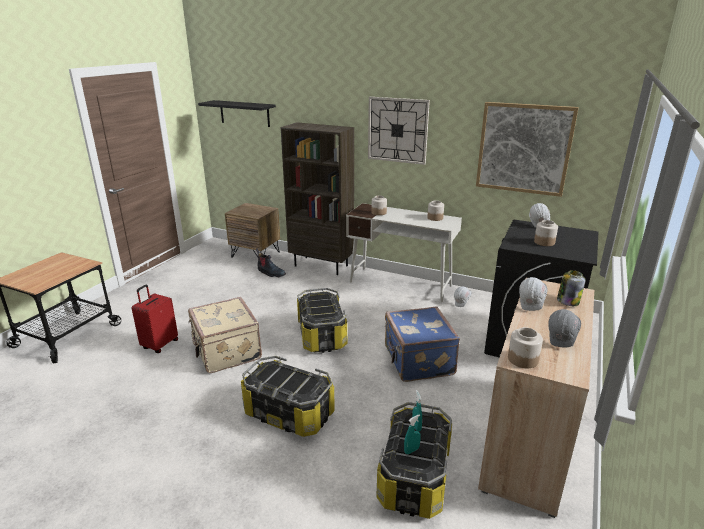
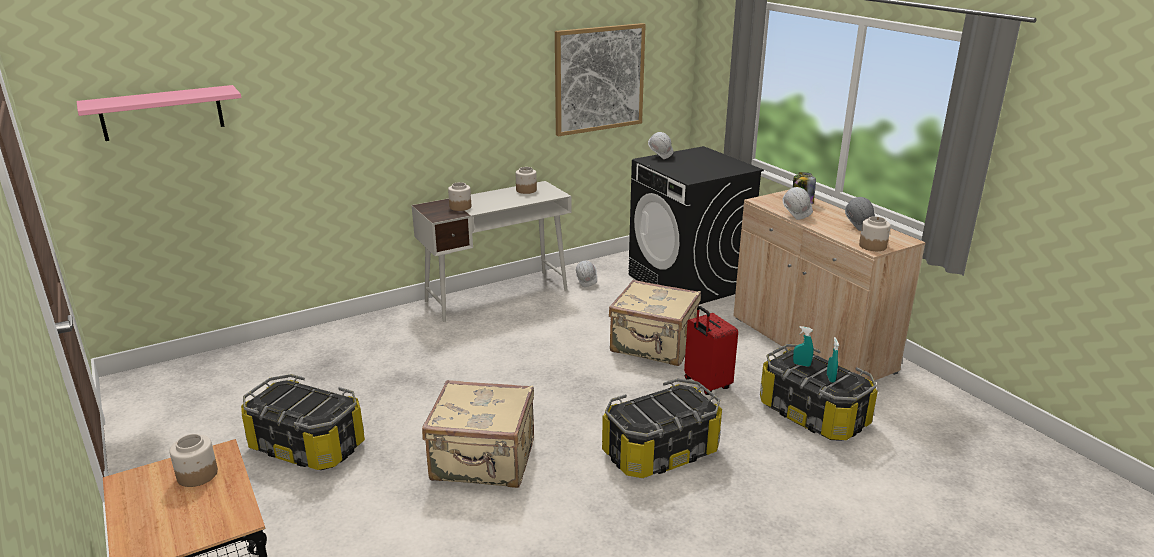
camera: 55 degrees left, 0 degrees up
(159, 344) = (387, 516): red suitcase -> red suitcase (706, 384)
(244, 113) = (162, 113): black shelf -> pink shelf
(256, 254) = (244, 359): brown nightstand -> none
(270, 273) = (324, 365): boot -> none
(322, 266) = (370, 323): brown bookcase -> none
(322, 335) = (536, 381): storage box -> storage box (308, 445)
(397, 130) = (451, 87): wall clock -> none
(417, 361) = (654, 346): blue suitcase -> beige suitcase
(544, 242) = (700, 168): jar -> jar (197, 475)

